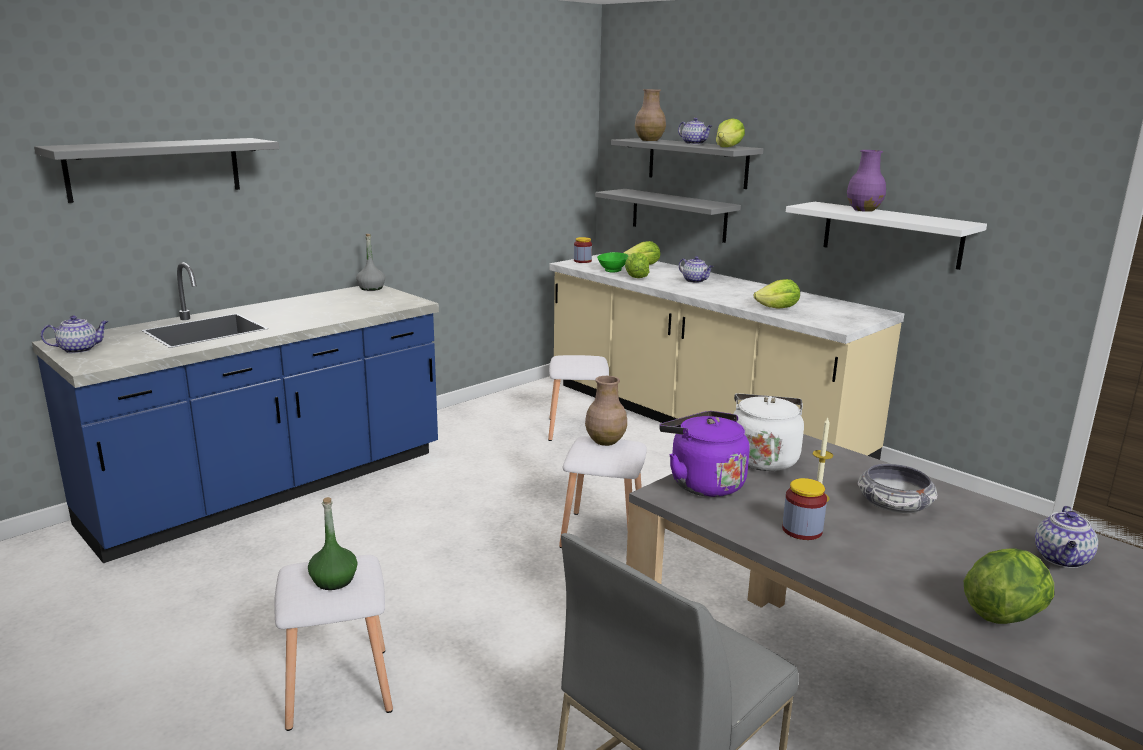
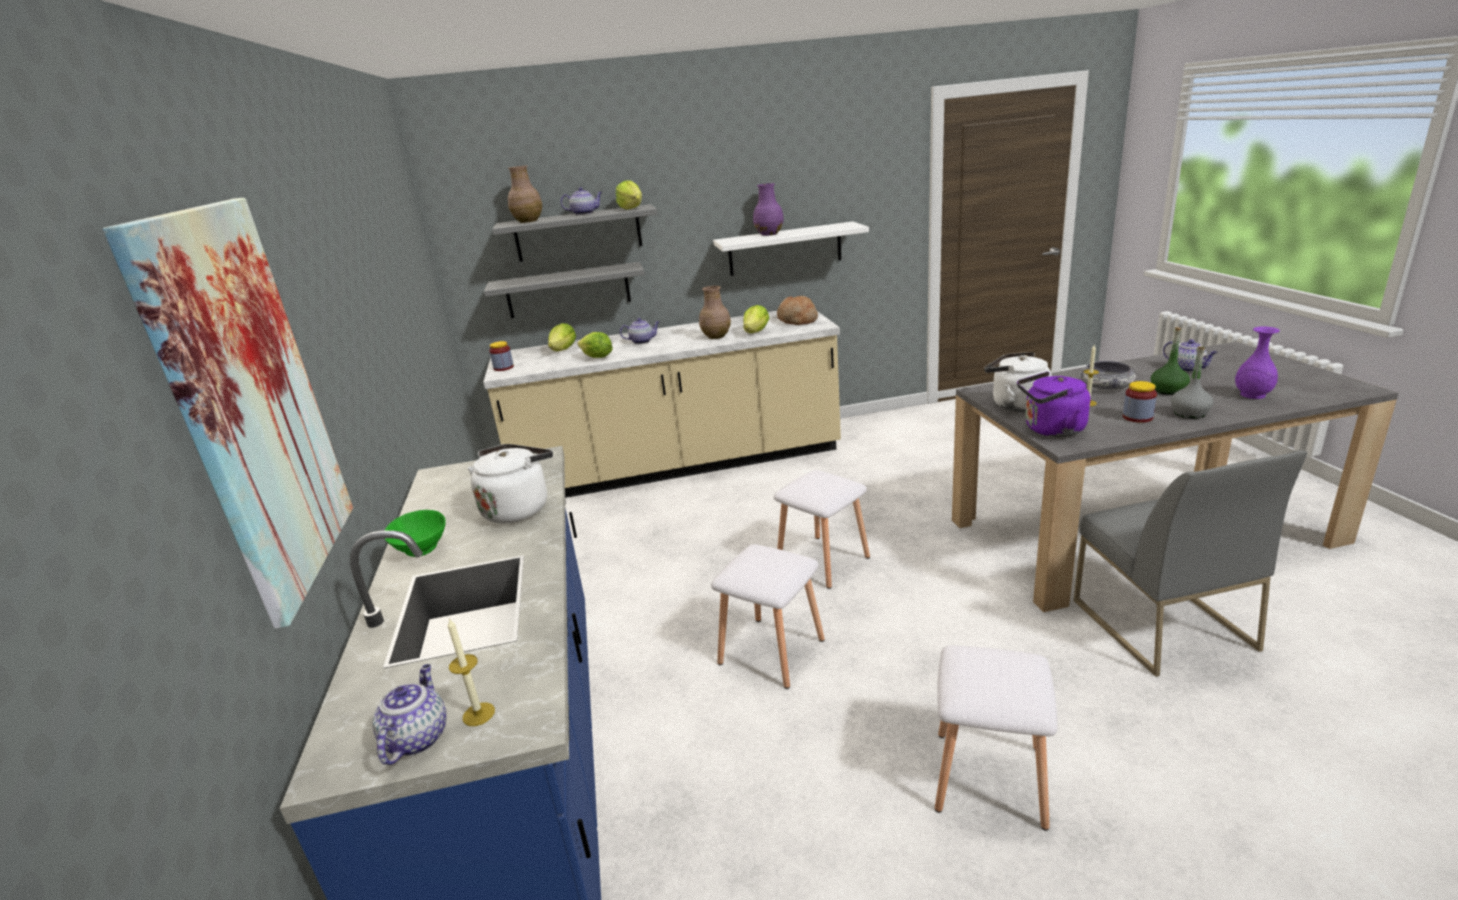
camera: 55 degrees left, 5 degrees up
(98, 355) = (478, 714): none -> candle
(155, 168) = (251, 404): grey shelf -> picture
(330, 314) = (518, 508): none -> white kettle
(334, 580) = (1004, 673): green bottle -> green bottle (1168, 390)
(371, 288) = (440, 474): grey bottle -> grey bottle (1189, 413)
(578, 429) = (623, 522): white stool -> white stool (771, 650)
(605, 441) = (806, 482): brown vase -> brown vase (716, 336)
(612, 271) = (559, 362): green bowl -> green bowl (421, 550)
(840, 316) = (797, 320): none -> bread
(1004, 614) = (1252, 395): lettuce -> purple vase

